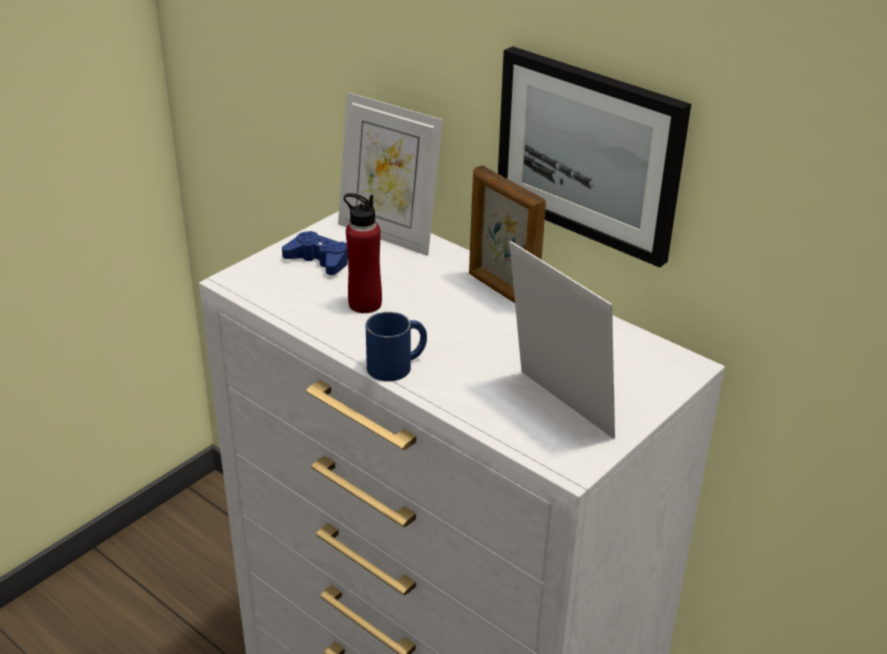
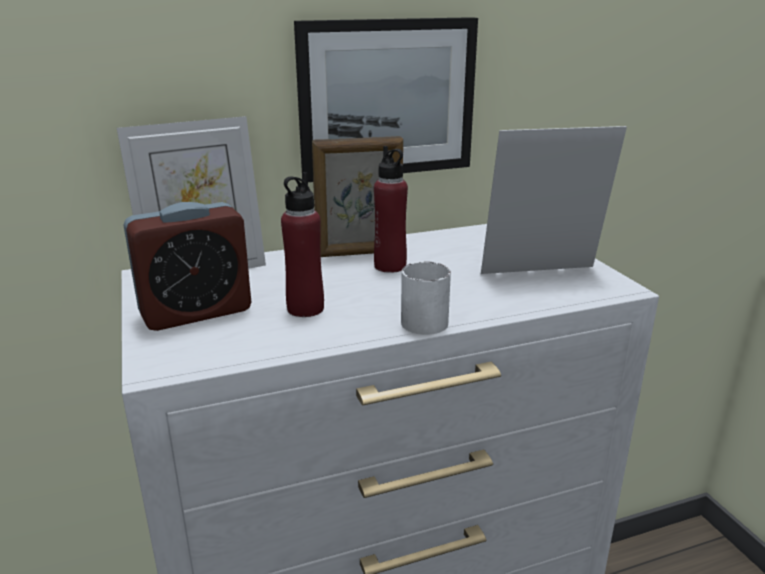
camera: 60 degrees left, 10 degrees down
(319, 260) = (196, 312): blue game controller -> alarm clock
(397, 365) = (424, 318): blue mug -> white mug
(488, 316) = (390, 266): none -> red bottle

